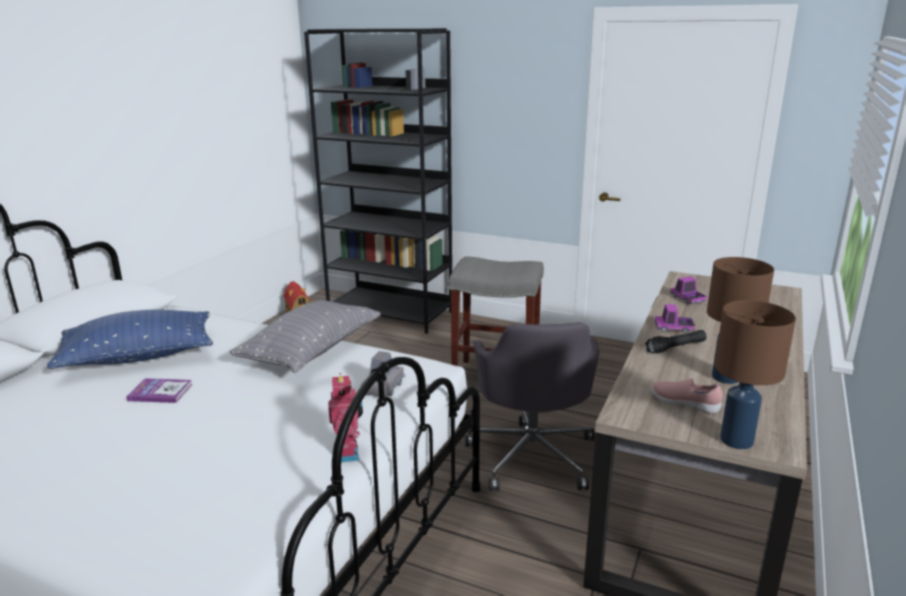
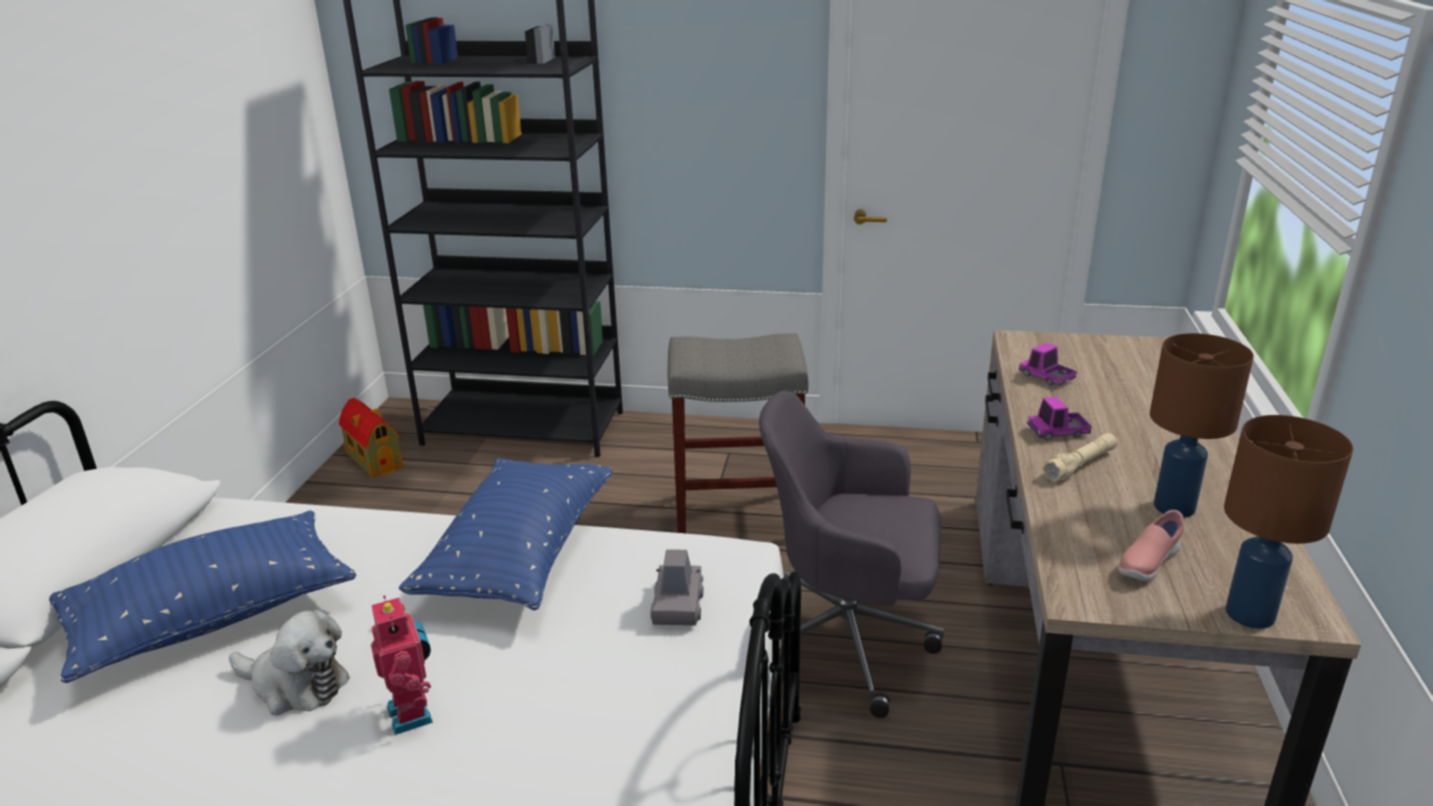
camera: 15 degrees left, 5 degrees up
(160, 392) = (295, 685): book -> plush toy
(311, 351) = (519, 555): grey pillow -> blue pillow
(349, 453) = (694, 744): toy robot -> toy robot (413, 713)
(532, 454) = (848, 640): grey office chair -> grey office chair turned 120 degrees clockwise
(675, 347) = (1079, 465): black flashlight -> beige flashlight
(684, 404) = (1147, 563): pink shoe -> pink shoe turned 60 degrees counterclockwise

